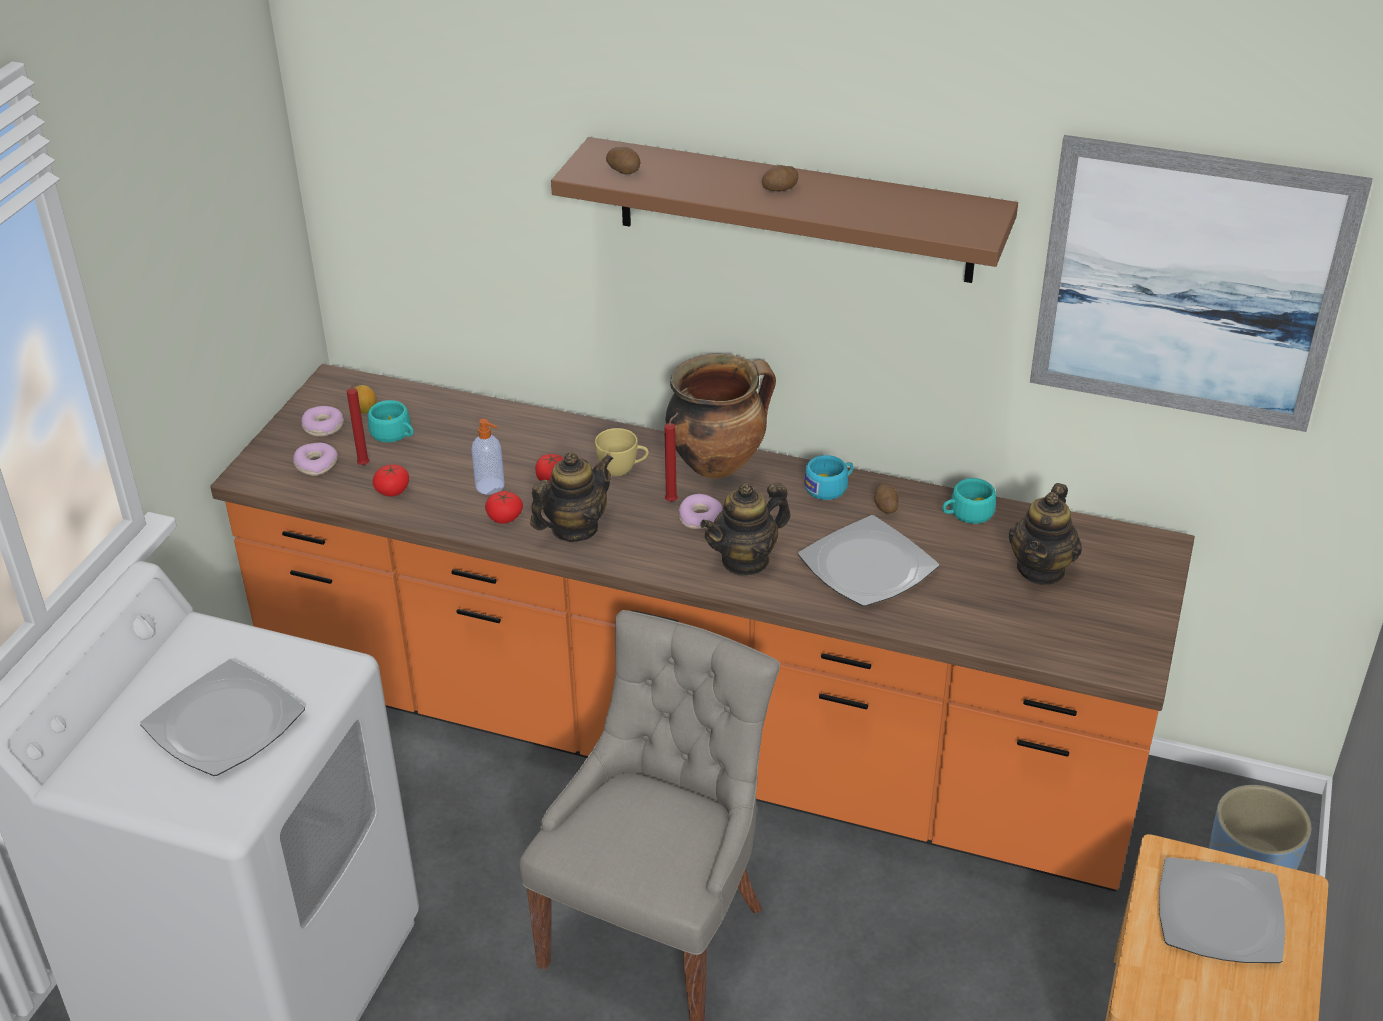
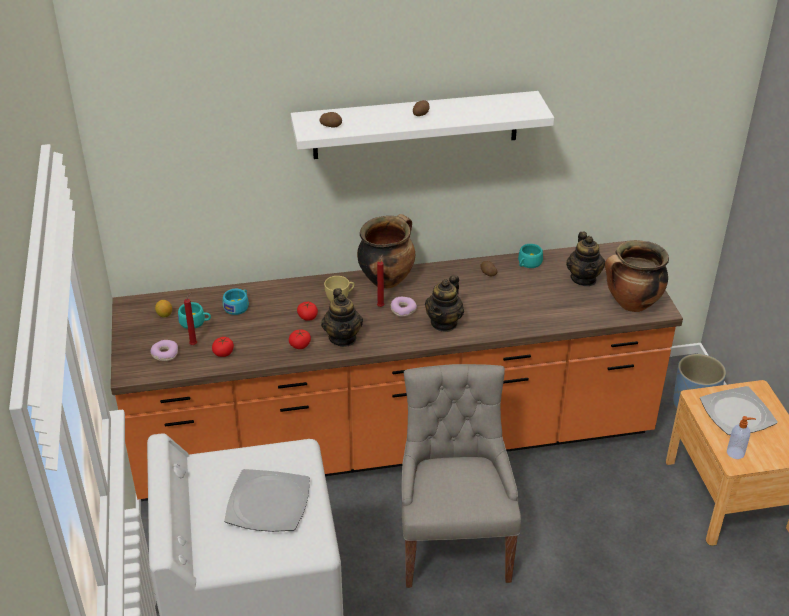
camera: 30 degrees left, 0 degrees up
(323, 427) = (149, 332): donut -> none
(491, 486) = (277, 331): soap dispenser -> soap dispenser (736, 453)
(574, 528) = (343, 338): teapot -> teapot turned 150 degrees clockwise
(794, 210) = (416, 125): brown shelf -> white shelf
(830, 487) = (453, 272): turquoise cup -> turquoise cup (238, 306)
(869, 566) = (505, 305): plate -> none
(1088, 641) = (631, 304): none -> cooking pot
(1189, 285) = (625, 112): picture -> none

